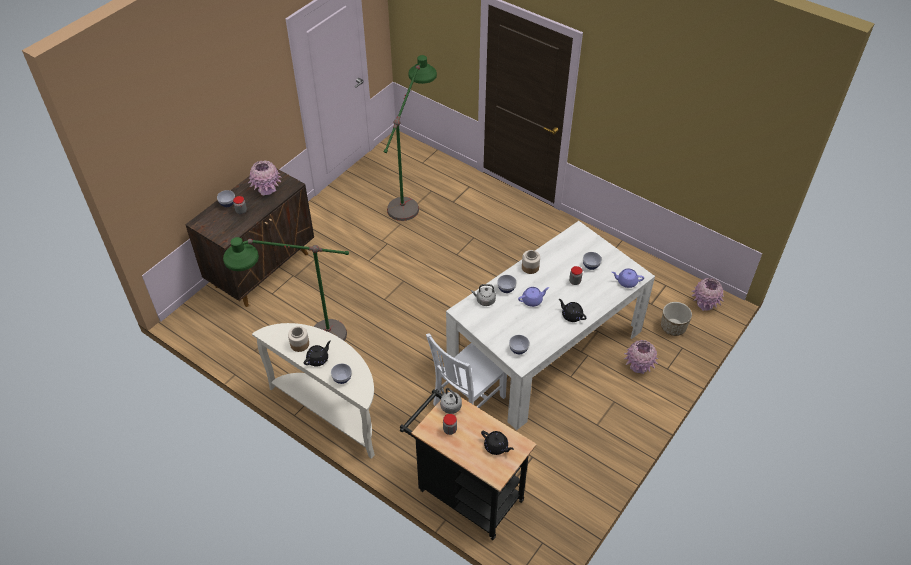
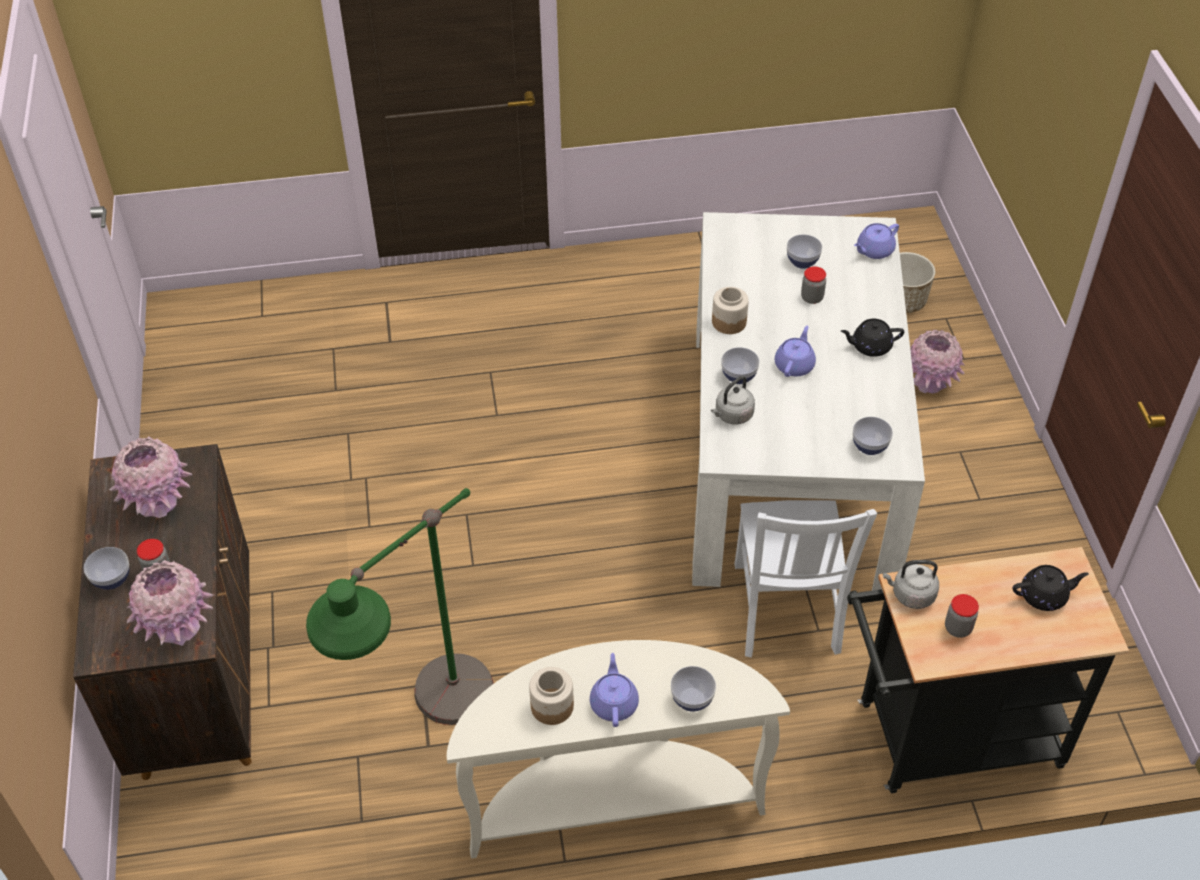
camera: 45 degrees left, 0 degrees up
(318, 359) = (614, 703): black teapot -> purple teapot
(412, 195) = (310, 375): green floor lamp -> none
(704, 304) = (900, 243): pink vase -> pink vase (178, 627)

